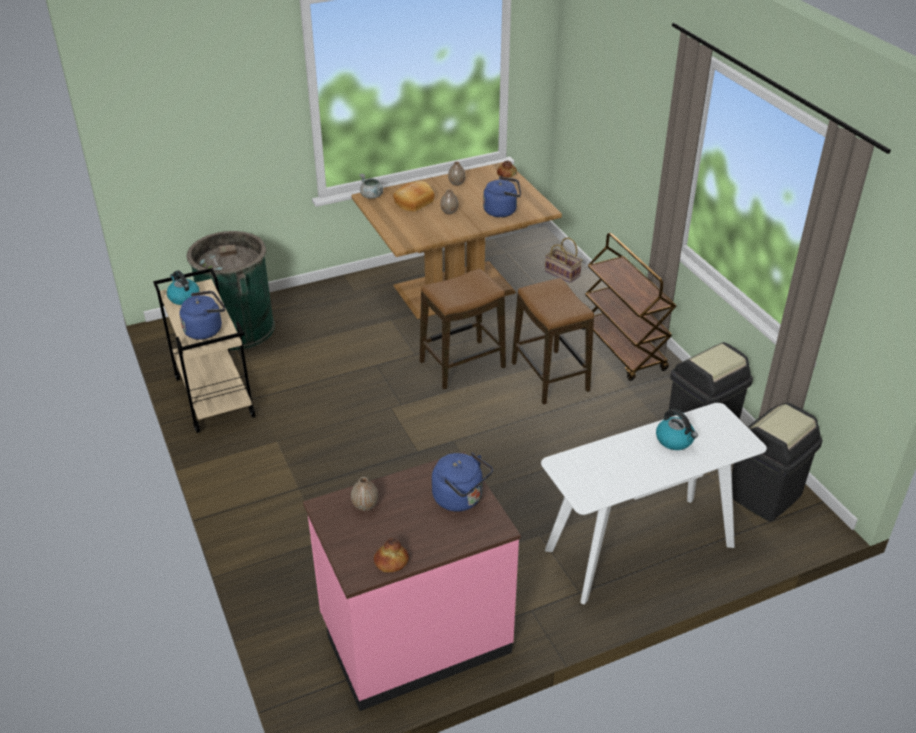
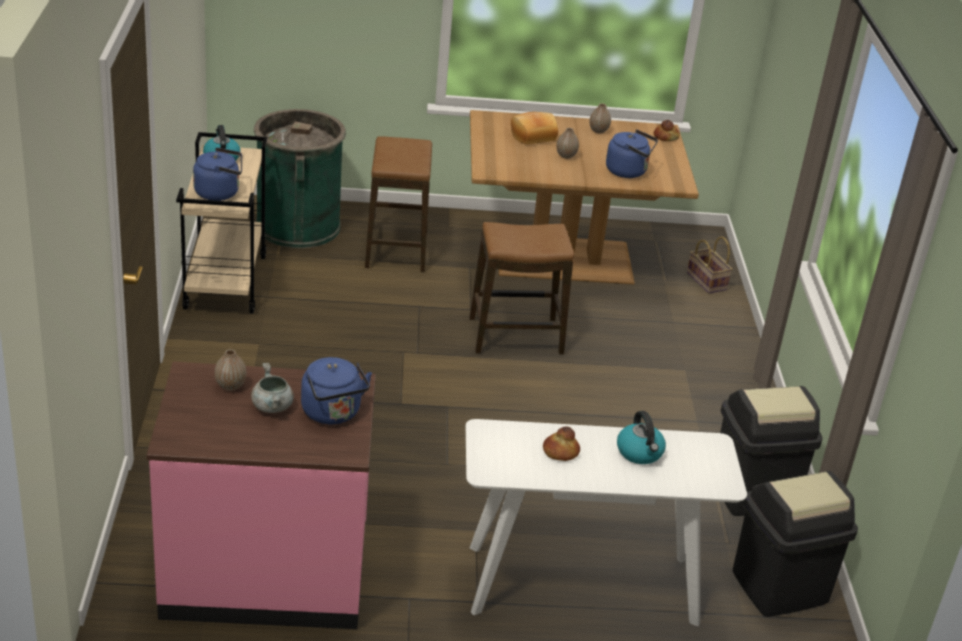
camera: 20 degrees right, 5 degrees down
(372, 196) = (492, 118): grey cooking pot -> grey cooking pot (273, 407)
(391, 562) = (214, 443): bread -> bread (560, 452)
(549, 377) = (608, 380): stool -> stool (396, 249)
(623, 349) = (720, 381): brown cart -> none

